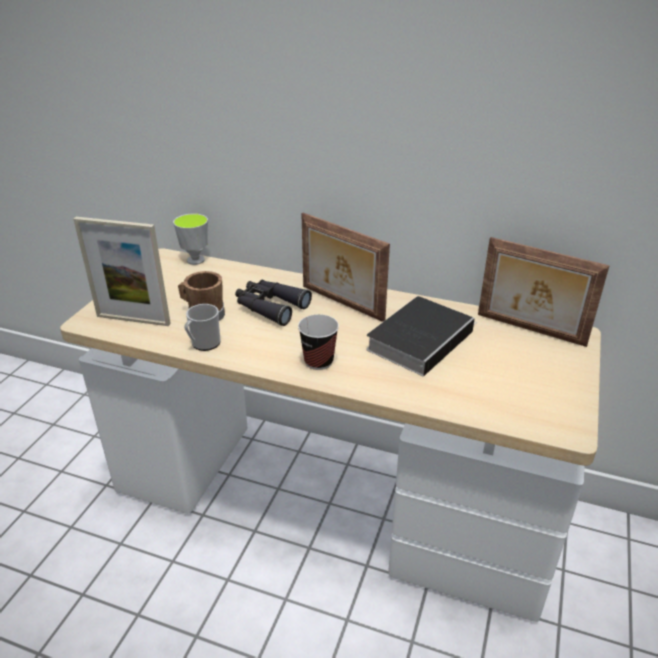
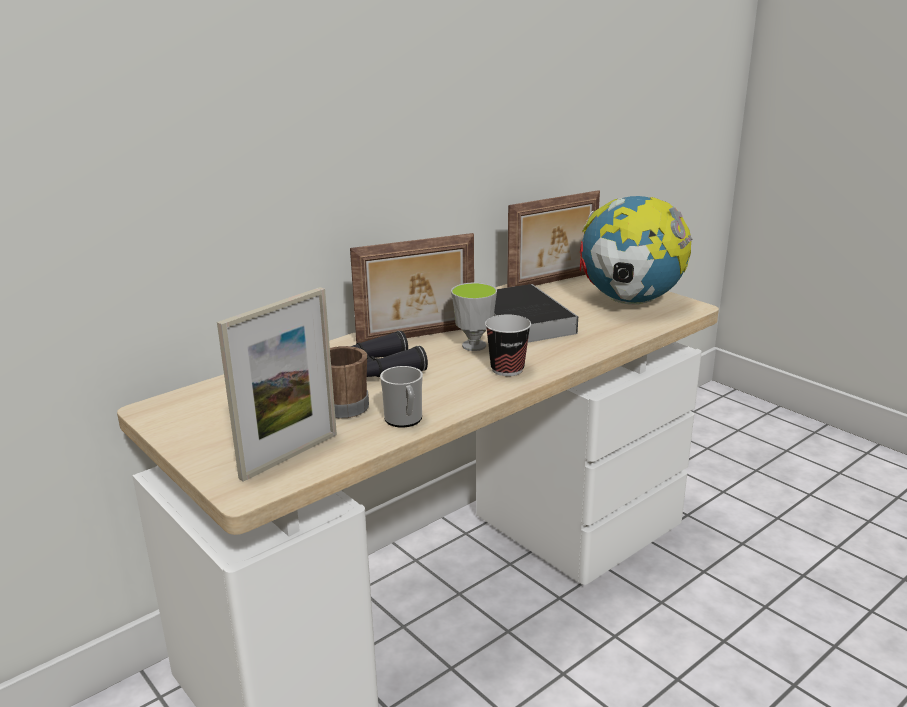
camera: 60 degrees left, 10 degrees down
(195, 260) = (197, 390): cup -> cup (474, 346)
(534, 388) = (630, 302): none -> globe

